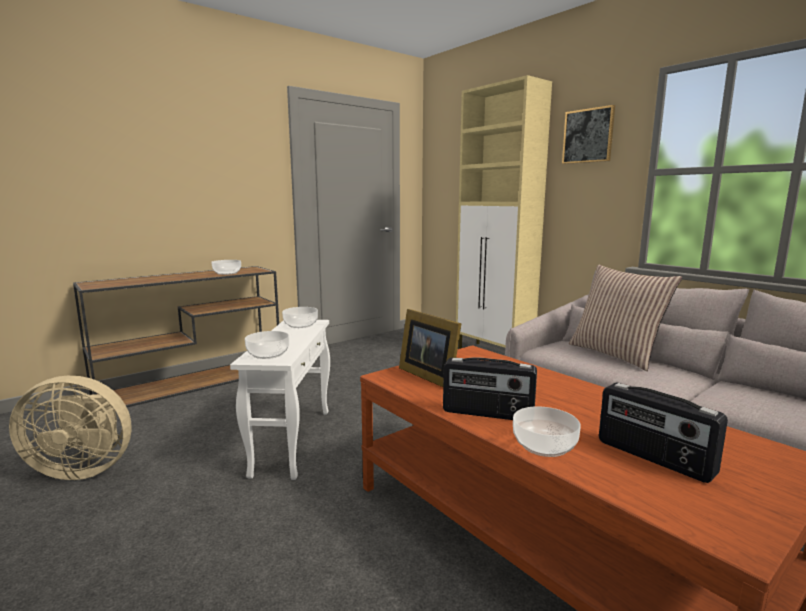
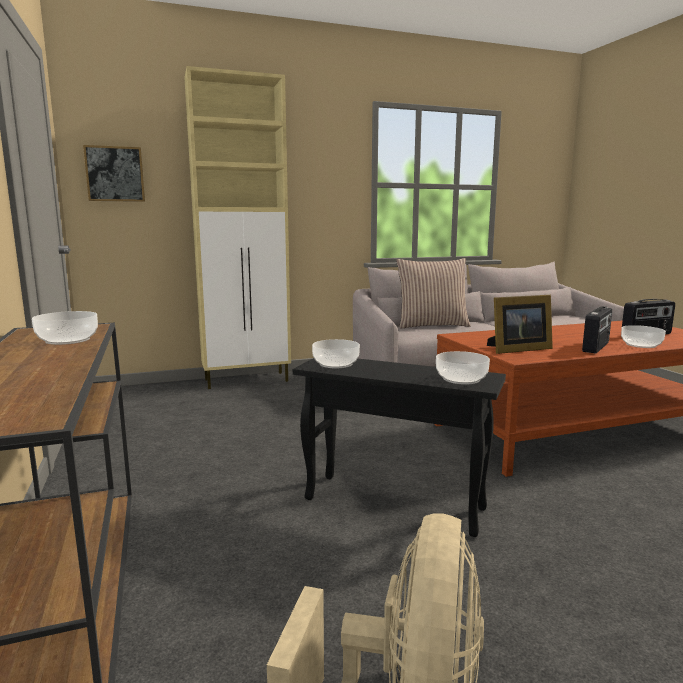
camera: 70 degrees left, 0 degrees up
(292, 441) = (394, 504): white side table -> black side table
(588, 136) = (317, 147): picture -> picture (115, 174)

